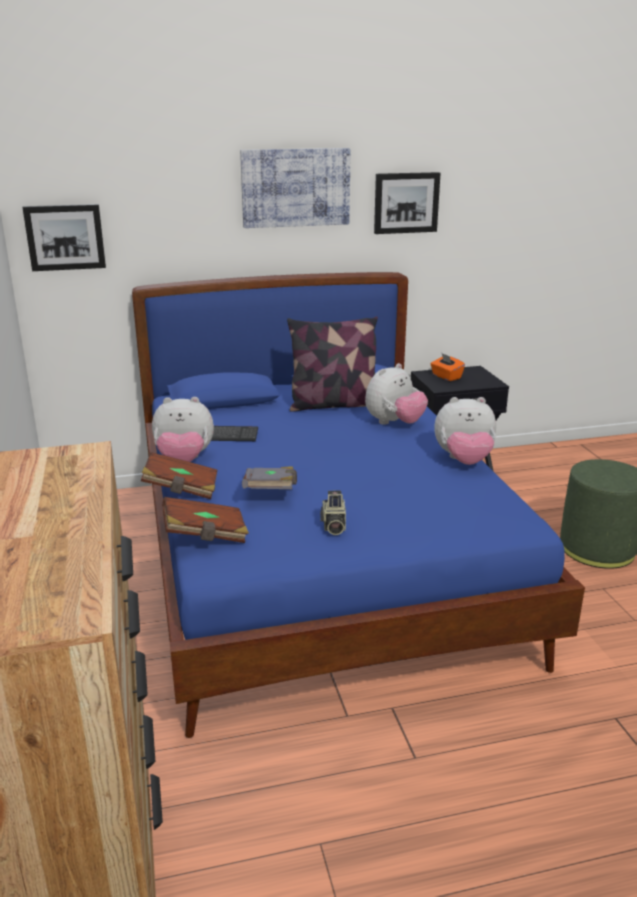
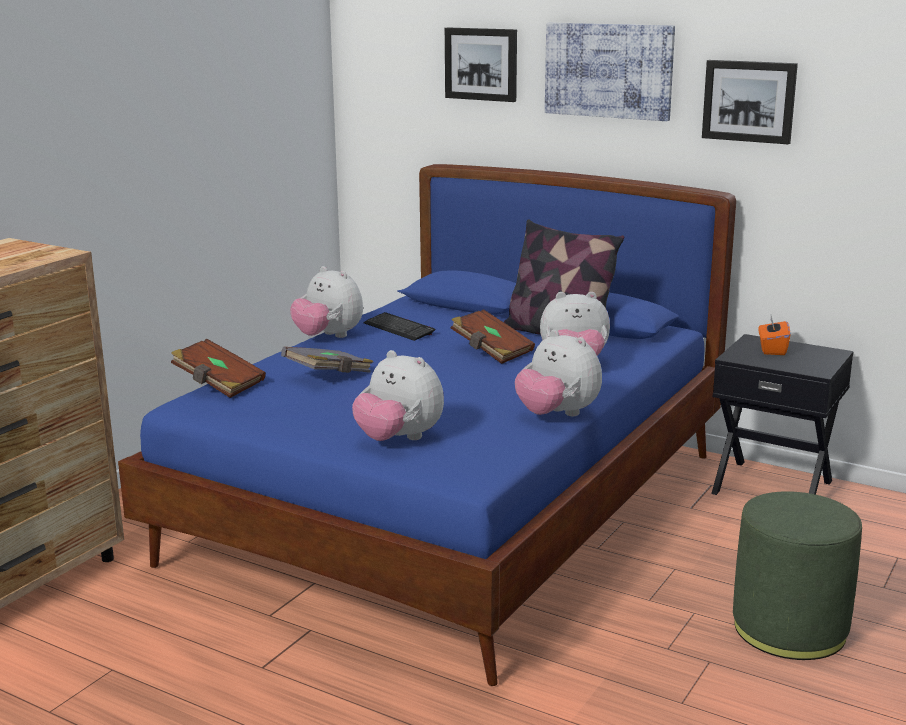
camera: 45 degrees right, 5 degrees down
(65, 237) = (379, 104): picture -> picture (481, 64)
(181, 489) = (278, 353): brown book -> brown book (491, 351)
(333, 526) = (317, 414): camera -> none
(426, 520) = (399, 439): none -> plush toy

